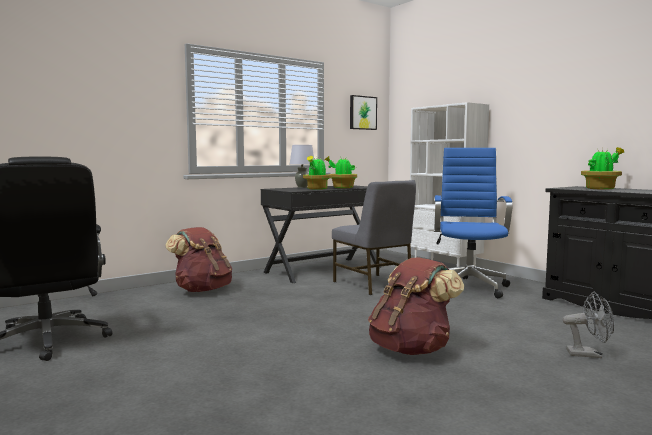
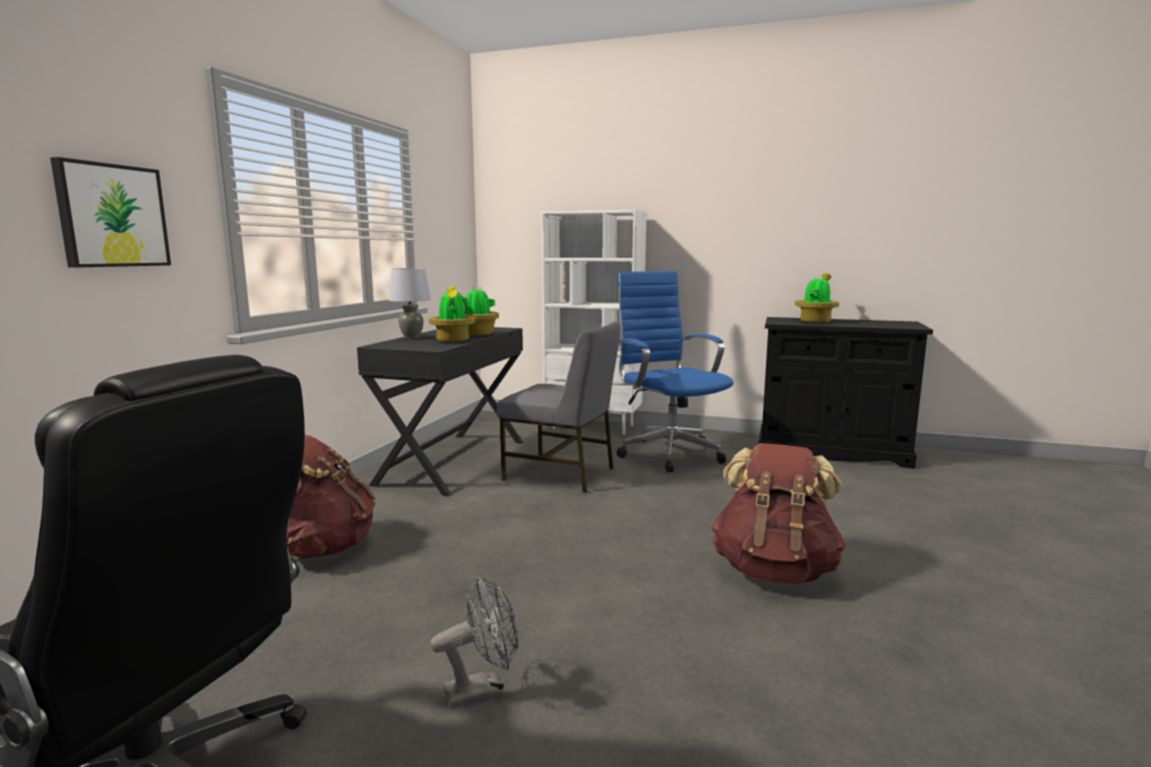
camera: 35 degrees left, 5 degrees up
(362, 113) = (451, 213): picture -> picture (111, 216)
(589, 354) = (914, 520): grey fan -> grey fan (482, 689)

